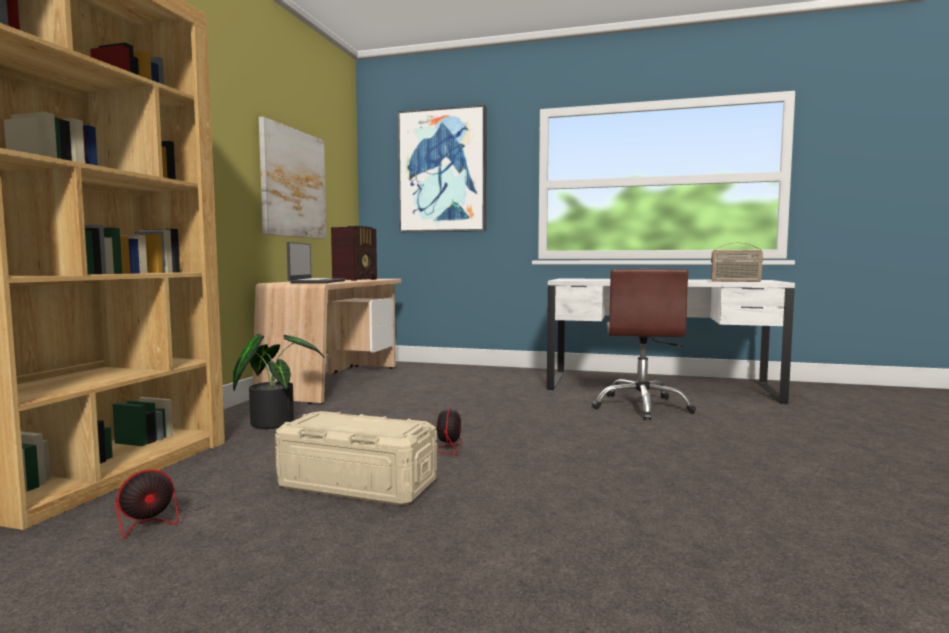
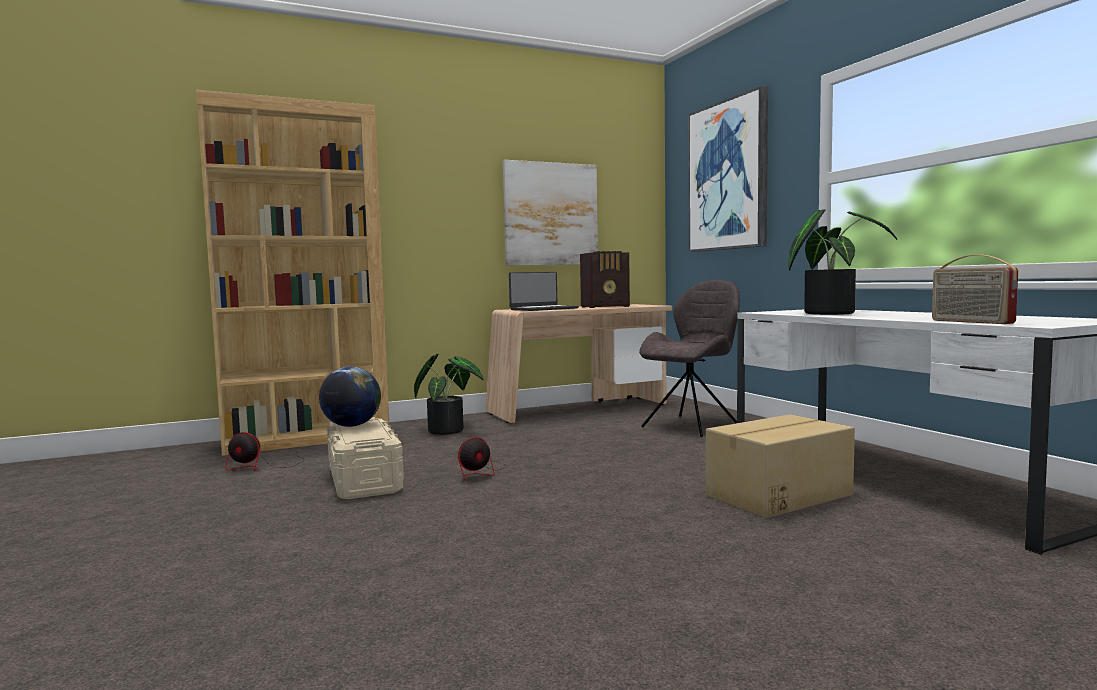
camera: 50 degrees right, 0 degrees up
(324, 423) = (351, 426): none -> globe
(462, 378) = (692, 425): none -> grey chair
(609, 279) = (831, 313): none -> potted plant
(642, 407) = (777, 495): brown office chair -> cardboard box

